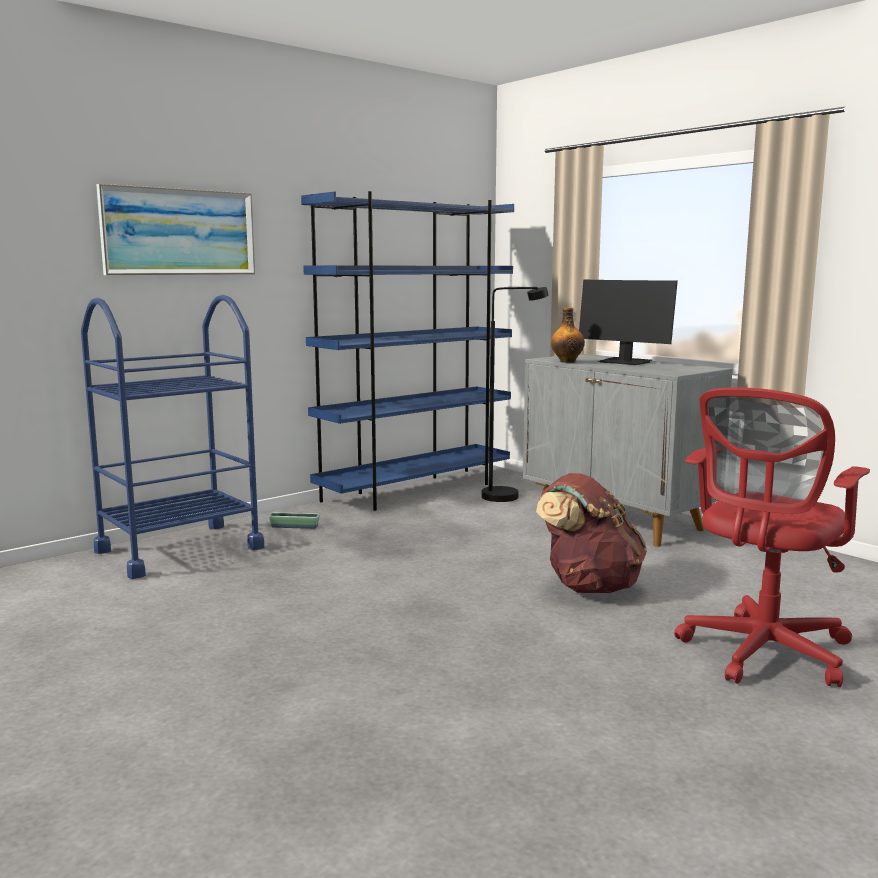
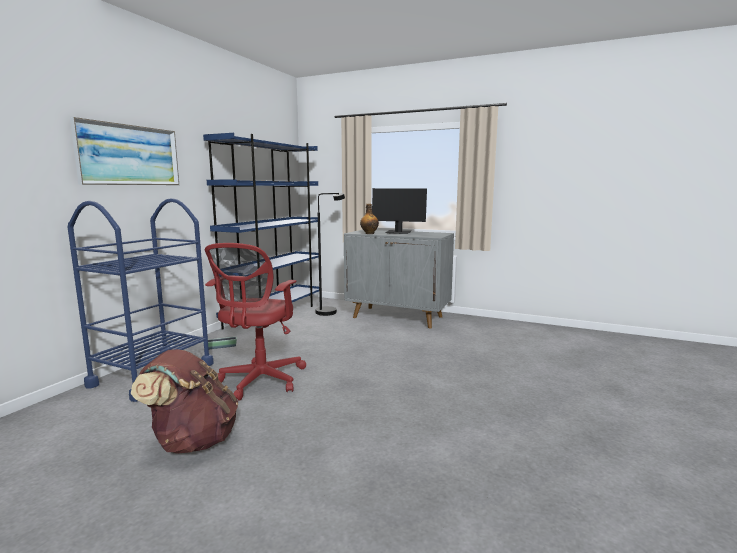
camera: 25 degrees left, 0 degrees up
(588, 586) = (421, 355): brown backpack -> brown backpack (192, 441)
(762, 654) = (530, 374): red office chair -> red office chair (259, 381)

